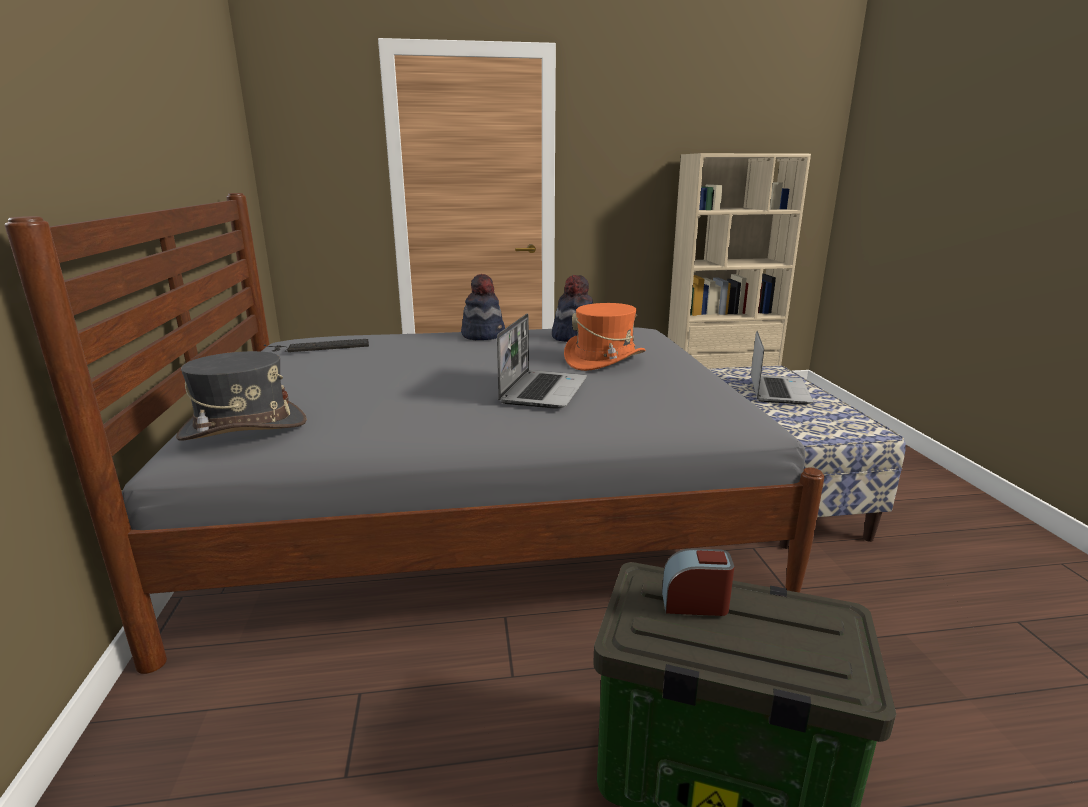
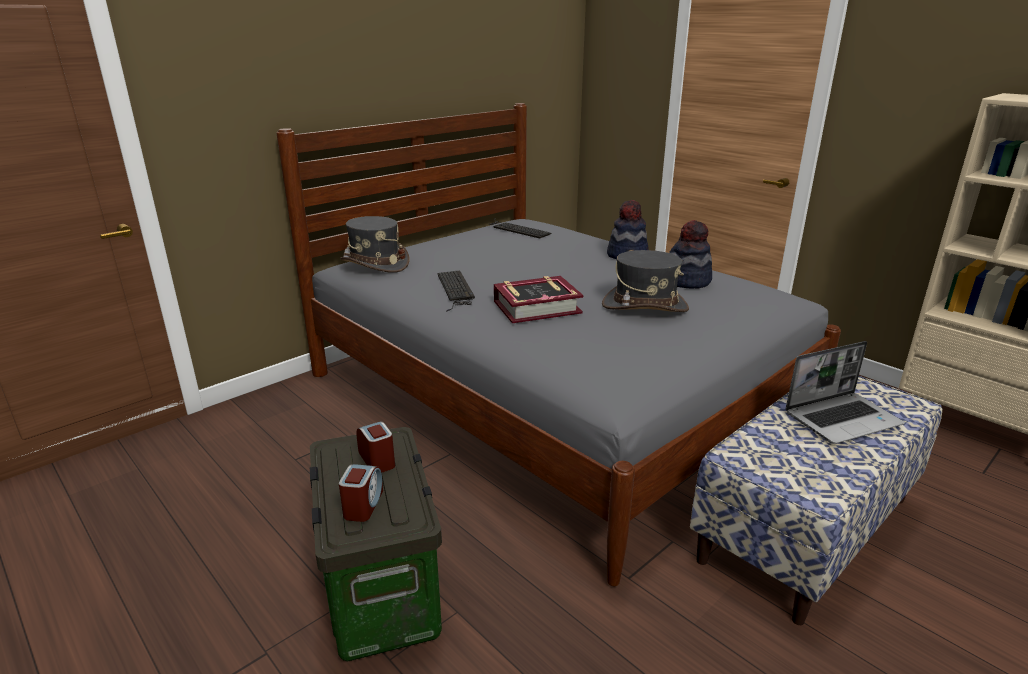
camera: 55 degrees right, 5 degrees up
(428, 409) = (455, 289): none -> keyboard
(543, 390) = (536, 307): laptop -> book
(604, 360) = (644, 306): orange hat -> grey hat
(795, 643) = (363, 505): none -> alarm clock

